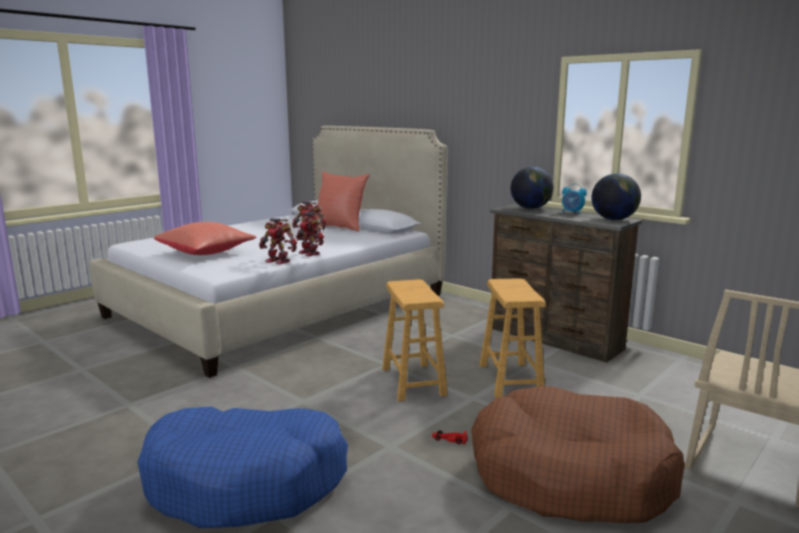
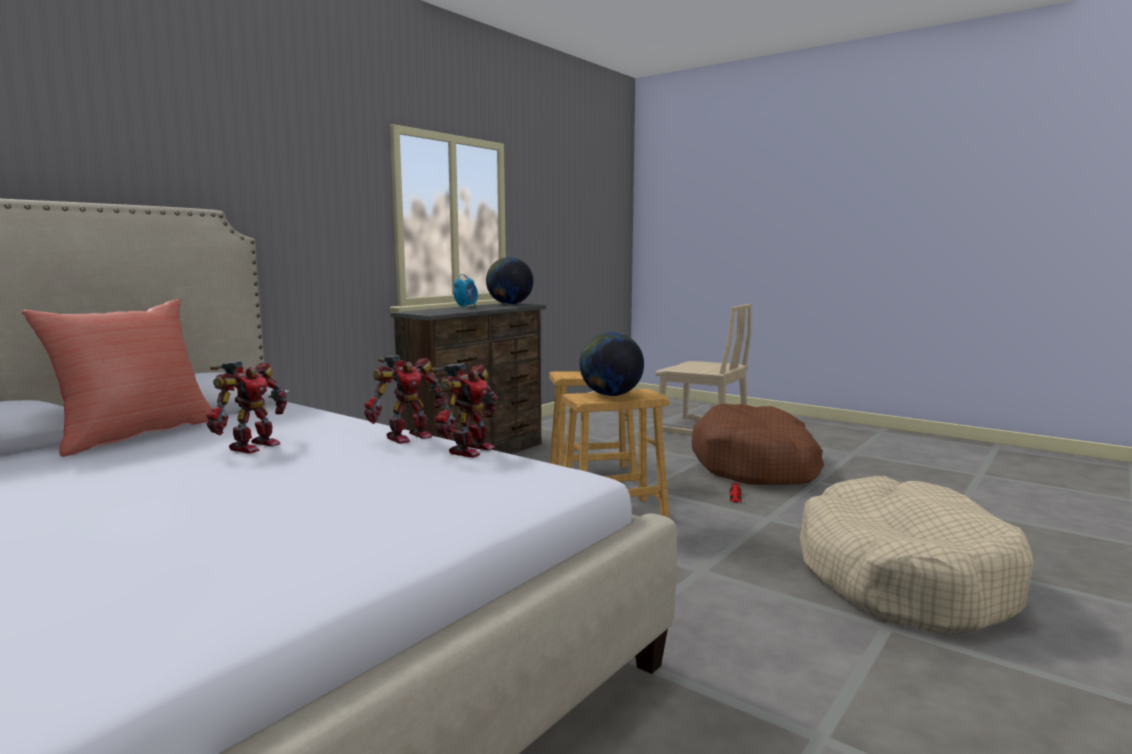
camera: 95 degrees left, 5 degrees down
(206, 253) = (364, 514): red pillow -> none
(247, 481) = (902, 578): blue dog bed -> beige dog bed
(530, 208) = (433, 310): globe -> globe (610, 395)

